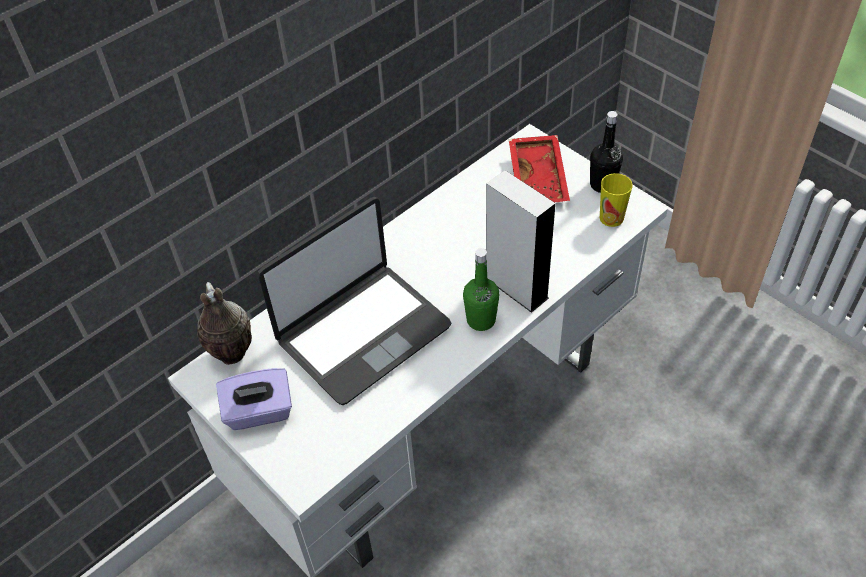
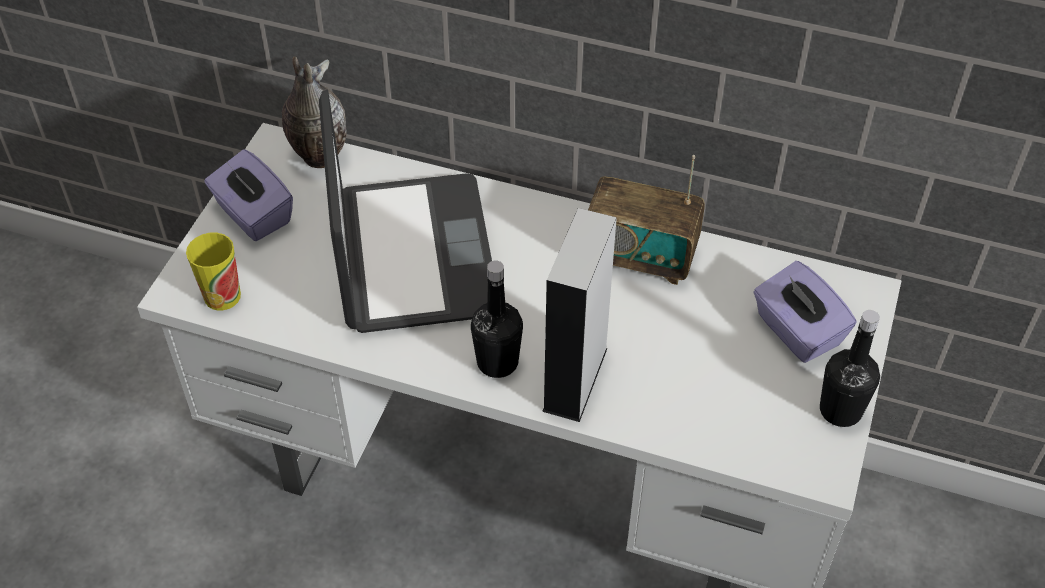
camera: 60 degrees right, 0 degrees up
(362, 333) = (411, 255): laptop -> laptop turned 120 degrees counterclockwise
(441, 221) = (640, 257): none -> radio
(481, 320) = (497, 362): green bottle -> black bottle
(539, 178) = (797, 331): red tray -> purple tissue box
(611, 218) = (780, 444): cup -> cup (222, 296)

